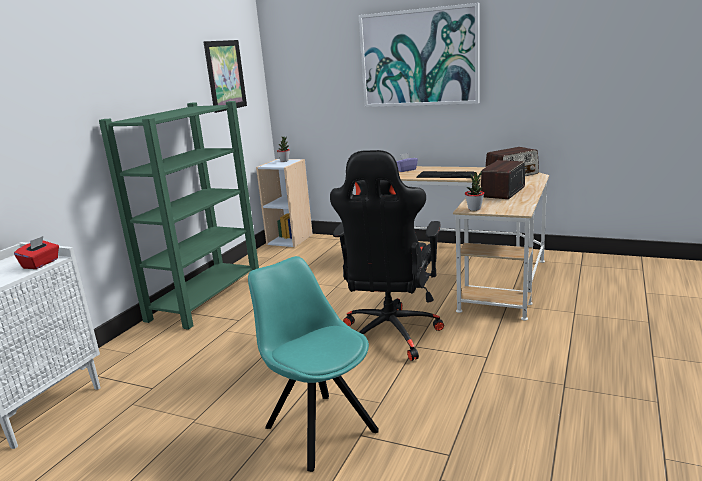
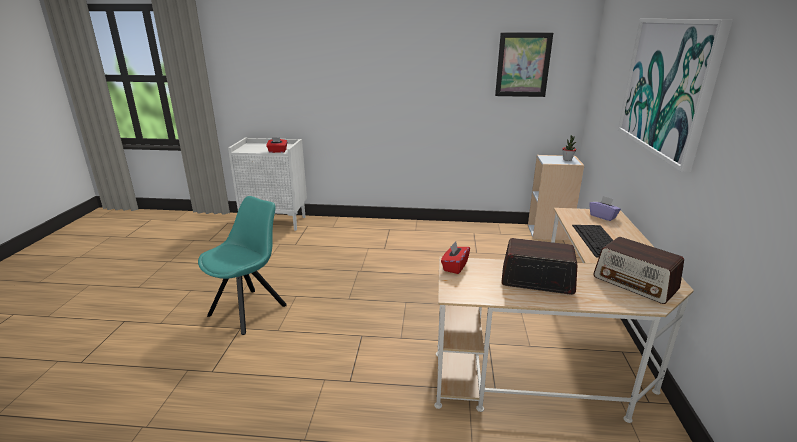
camera: 70 degrees right, 5 degrees up
(205, 298) = (413, 228): green bookcase -> none
(392, 330) = (387, 318): black office chair -> none
(474, 209) = (454, 267): potted plant -> red tissue box

